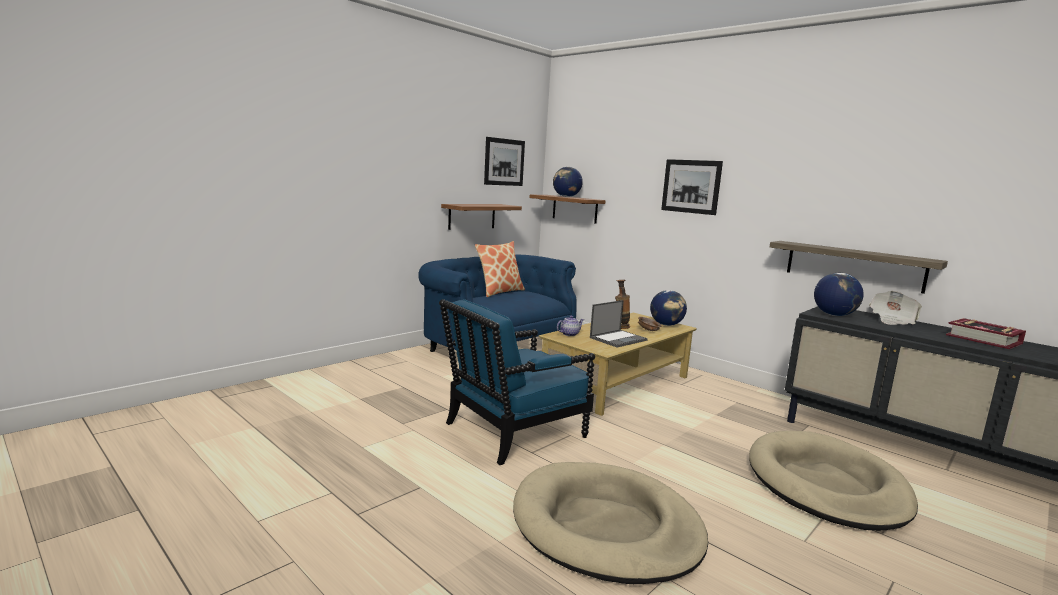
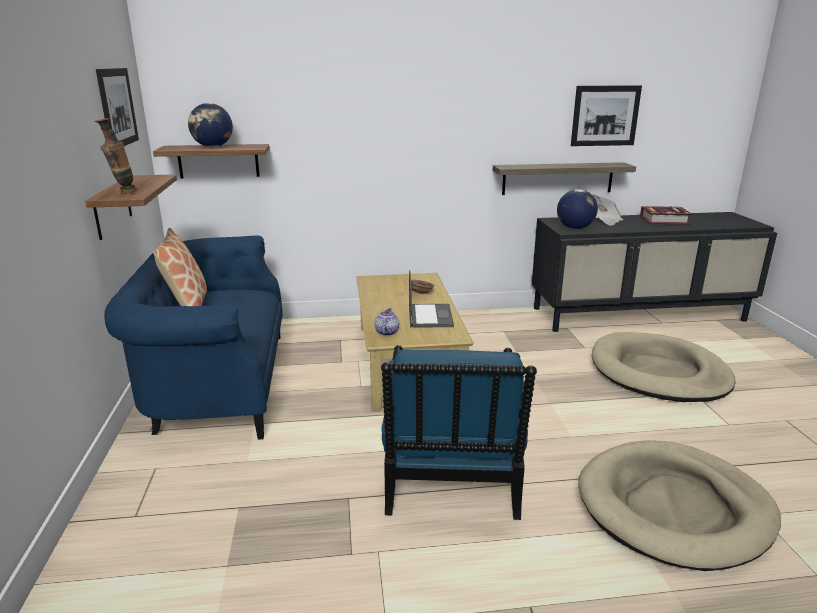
camera: 50 degrees left, 10 degrees up
(620, 328) = (398, 301): vase -> vase (123, 193)
(666, 325) = (415, 279): globe -> none
(691, 186) = (388, 116): picture -> picture (605, 116)

